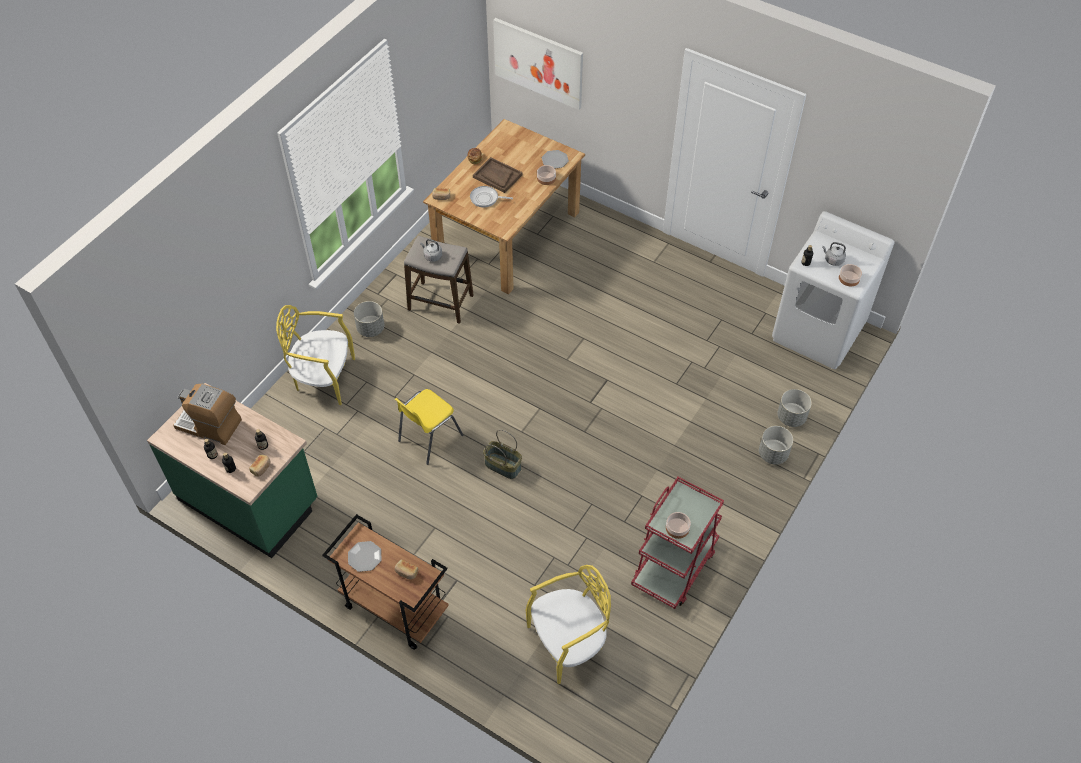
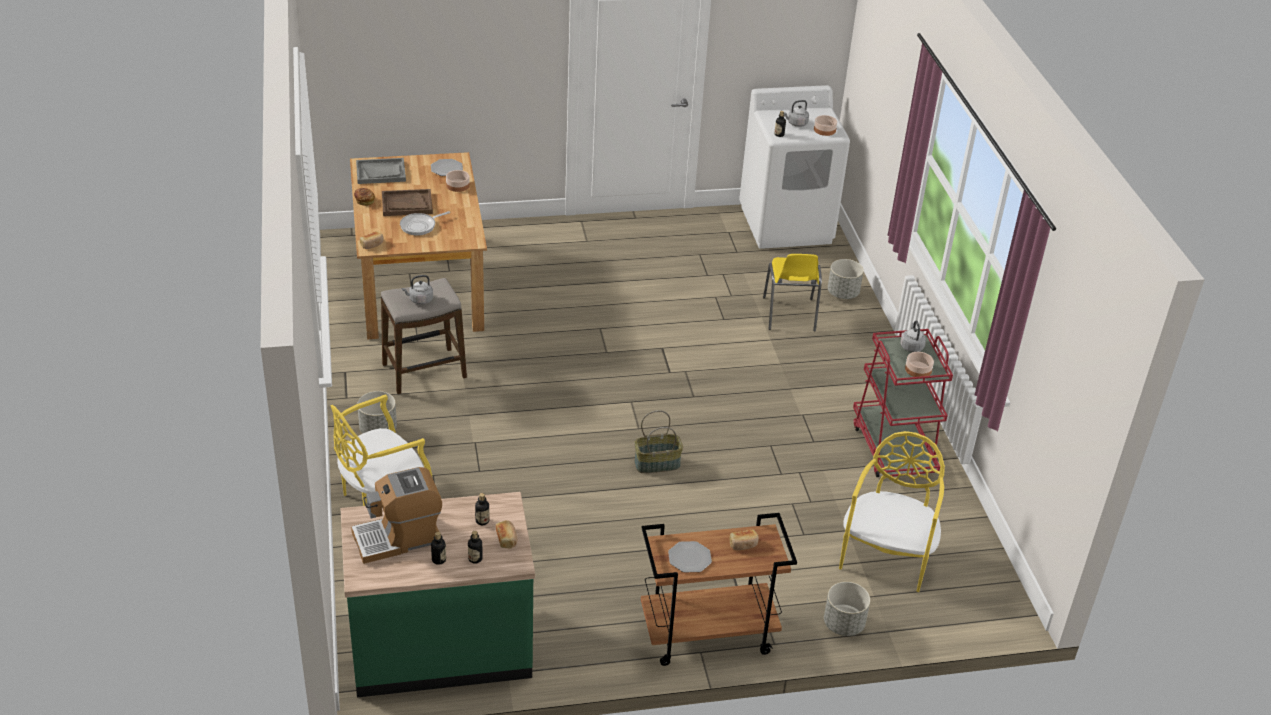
camera: 45 degrees left, 15 degrees down
(429, 438) = (559, 484): yellow chair -> yellow chair (789, 315)
(510, 141) = (381, 172): none -> grey tray
(538, 63) = (380, 69): picture -> none
(697, 505) = (911, 346): none -> grey kettle
(773, 454) = (862, 326): grey planter -> grey planter (843, 624)

